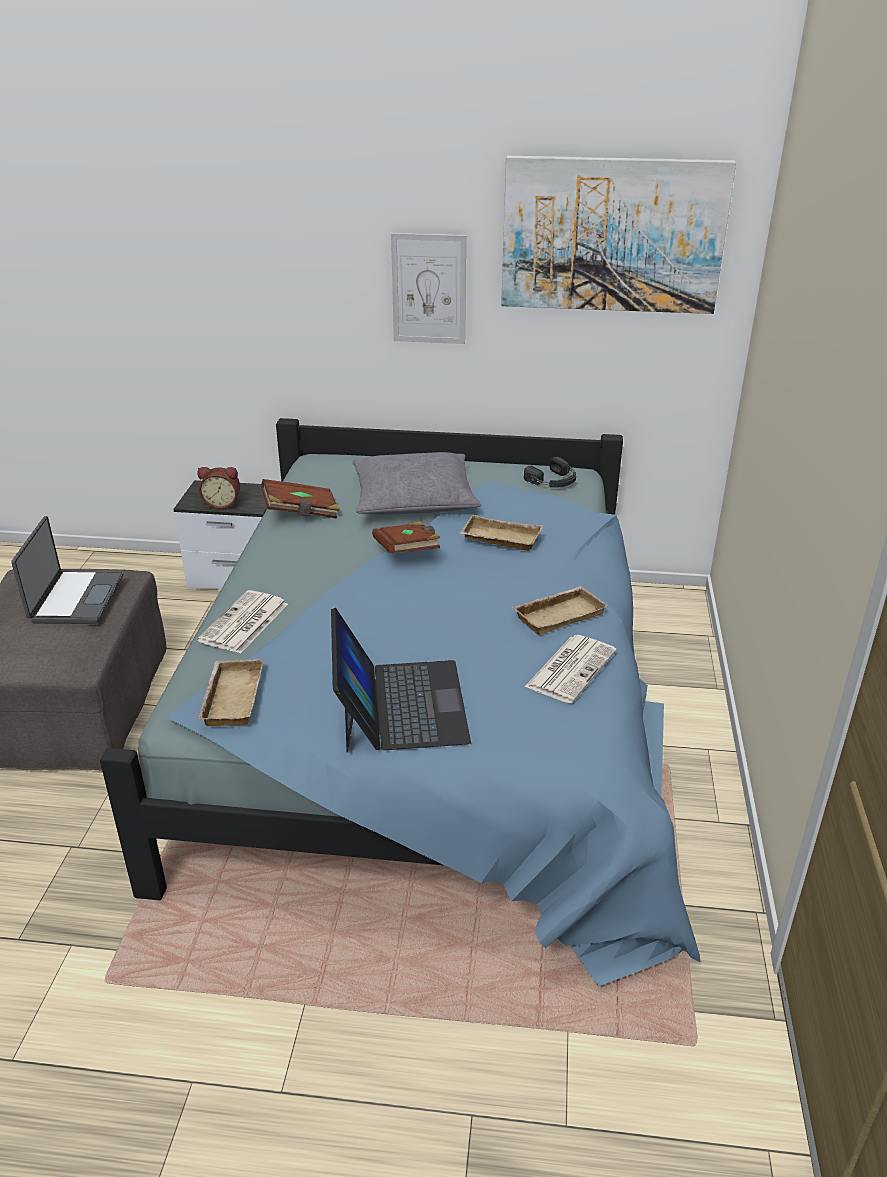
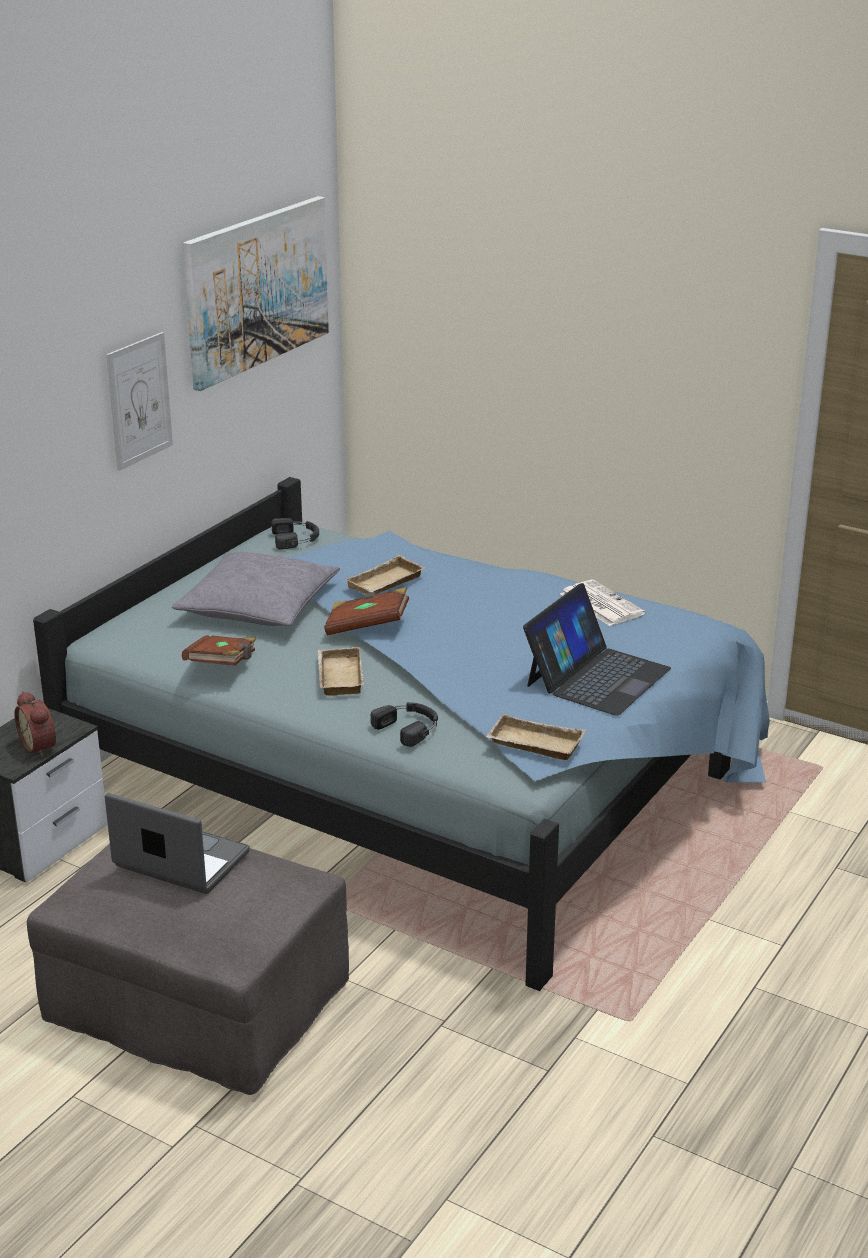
camera: 65 degrees left, 5 degrees down
(222, 503) = (41, 746): alarm clock -> alarm clock turned 120 degrees clockwise
(244, 623) = (409, 727): newspaper -> black headphones
(399, 705) = (596, 677): laptop -> laptop turned 105 degrees clockwise
(559, 614) = (526, 589): beige tray -> beige tray (338, 676)

